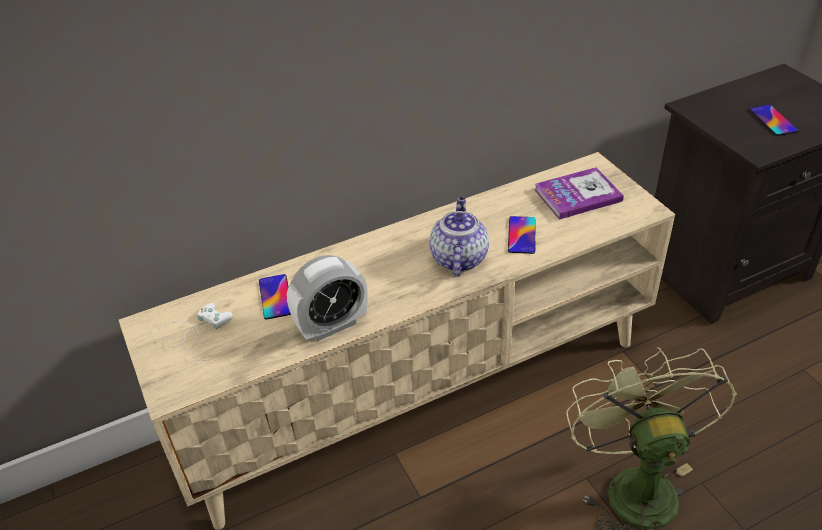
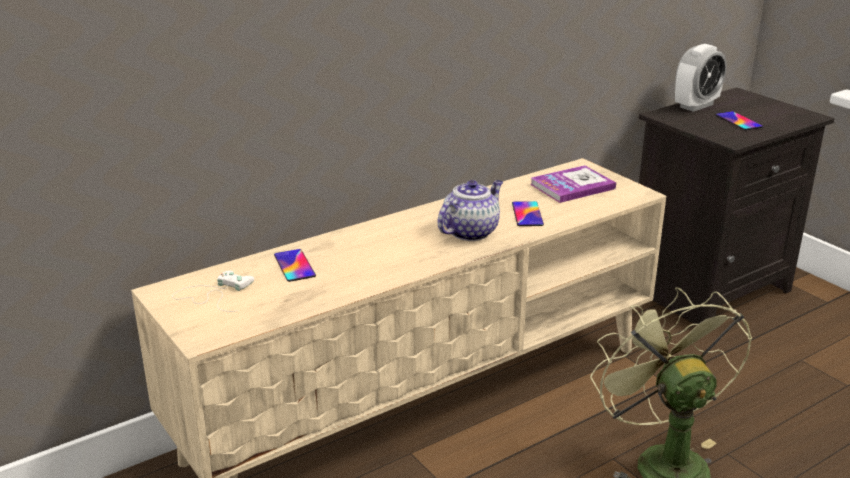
camera: 10 degrees left, 15 degrees down
(332, 325) = (358, 282): alarm clock -> alarm clock (696, 106)
(458, 258) = (470, 232): teapot -> teapot turned 45 degrees clockwise

